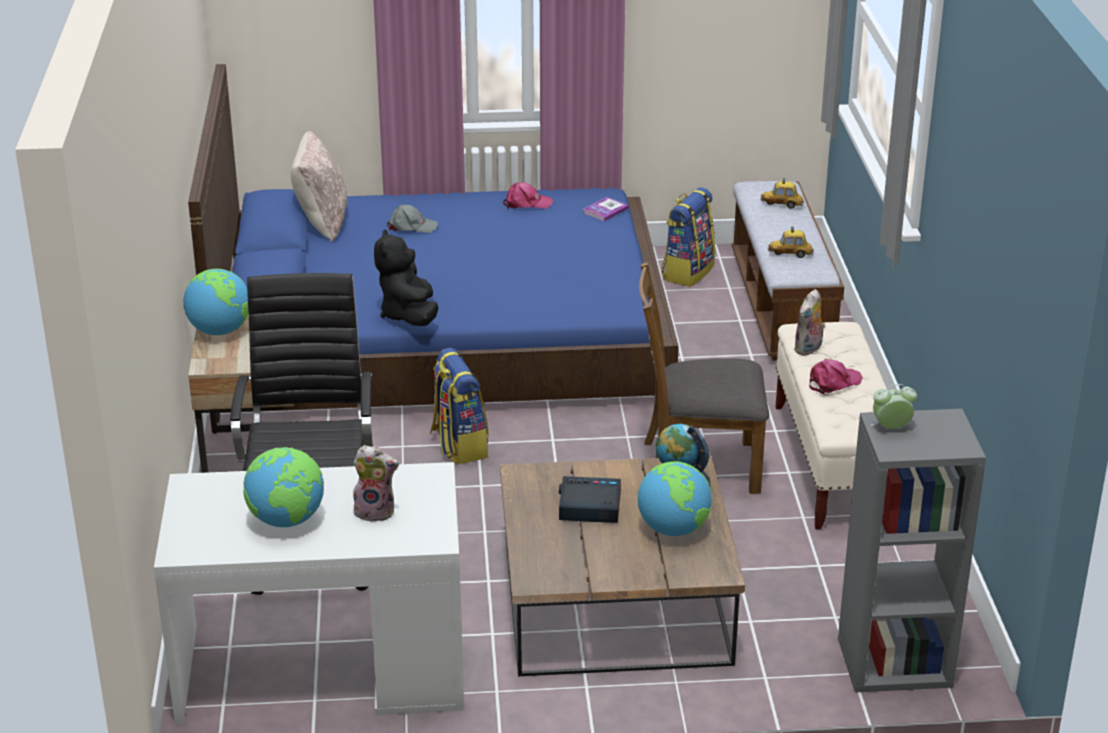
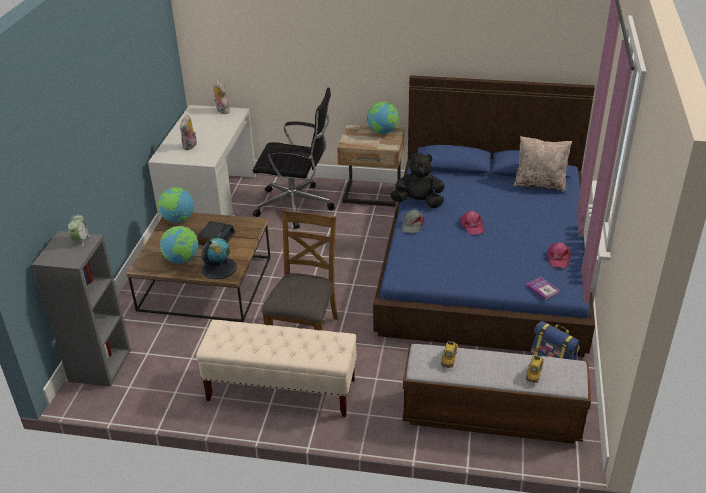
camera: 105 degrees right, 5 degrees up
(287, 520) = (198, 129): globe -> globe (178, 220)
(411, 226) = (528, 212): grey cap -> grey cap (412, 225)
(458, 445) = (360, 253): backpack -> none
(809, 349) = (316, 336): plush toy -> plush toy (221, 111)
(833, 382) = (271, 336): pink cap -> pink cap (472, 226)

